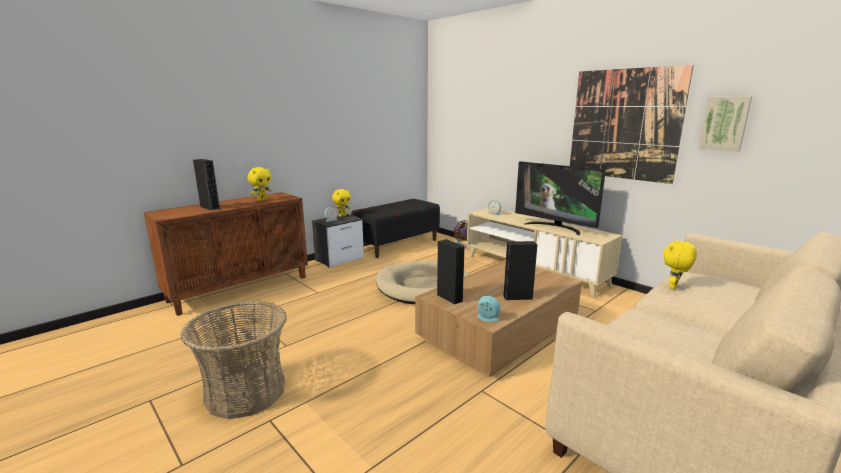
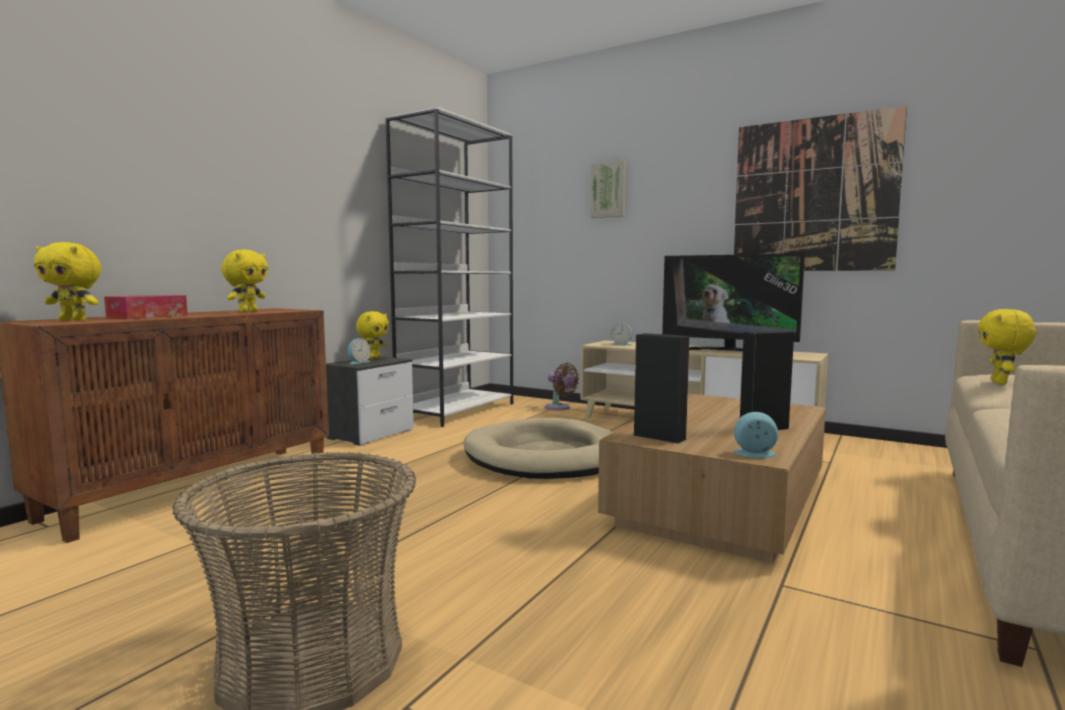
camera: 15 degrees left, 10 degrees down
(175, 212) = (74, 320): none -> yellow plush toy
(210, 207) = (148, 316): black speaker -> tissue box
(397, 244) = (457, 411): black bench -> white bookcase
(724, 123) = (960, 179): picture -> picture (608, 190)

